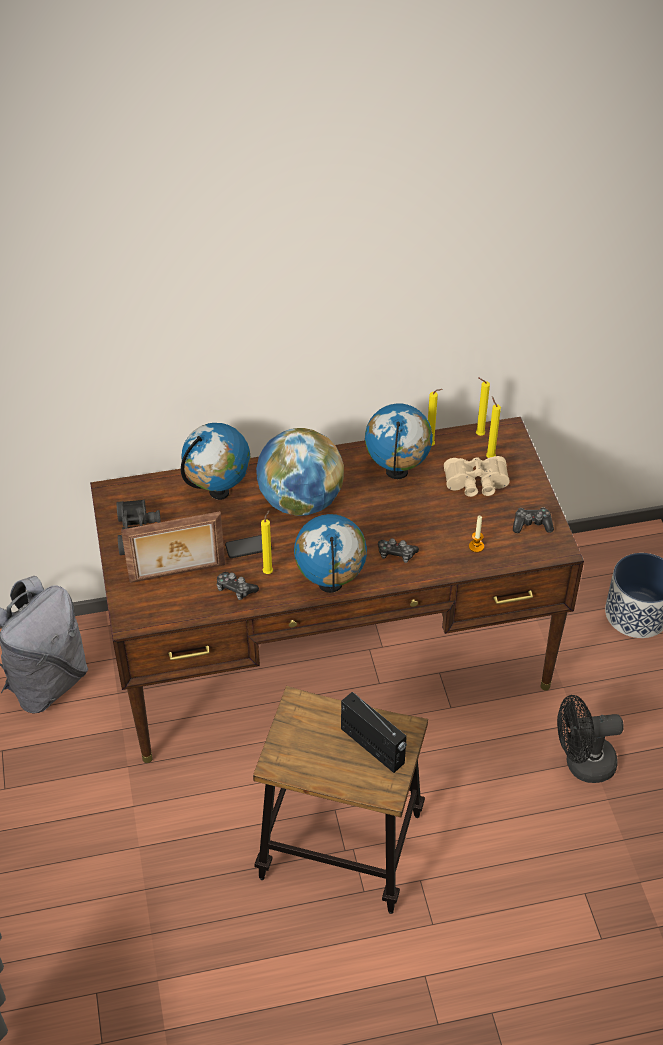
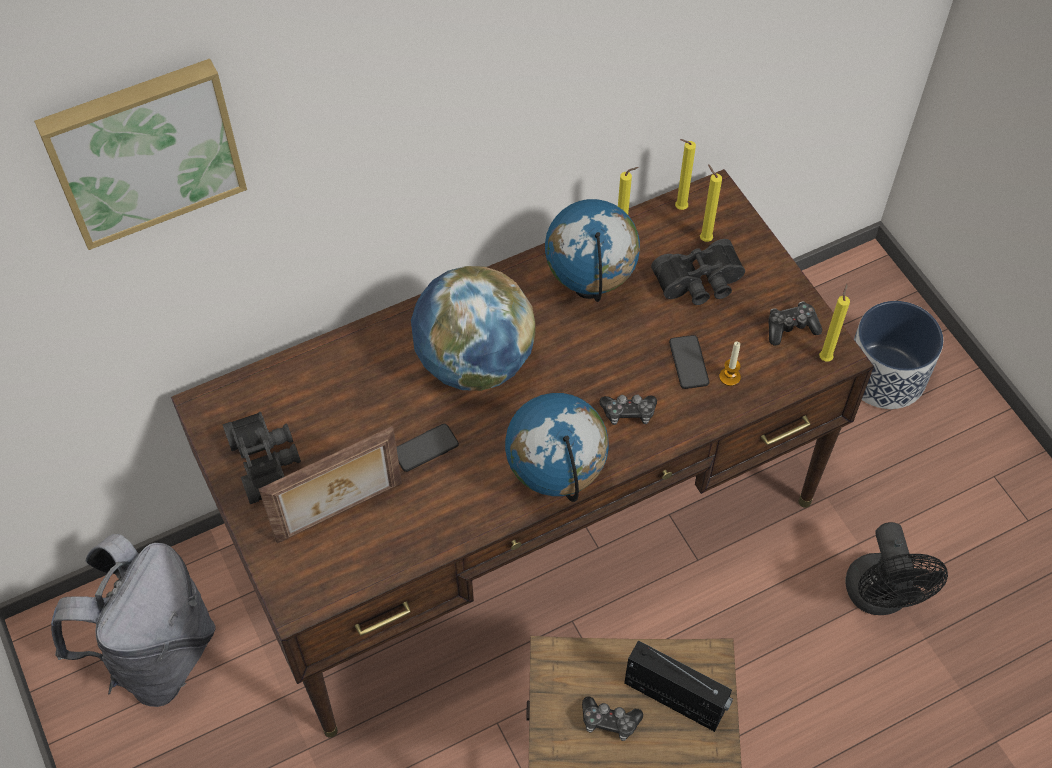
camera: 15 degrees left, 10 degrees up
(97, 290) = (143, 150): none -> picture
(219, 492) = (357, 372): globe -> none
(235, 589) = (428, 518): game controller -> game controller (609, 722)
(269, 571) = (465, 480): yellow candle -> yellow candle (825, 357)
(450, 532) = (688, 363): none -> phone
(476, 484) = (700, 283): beige binoculars -> black binoculars
(582, 763) = (880, 597): black fan -> black fan turned 75 degrees counterclockwise

